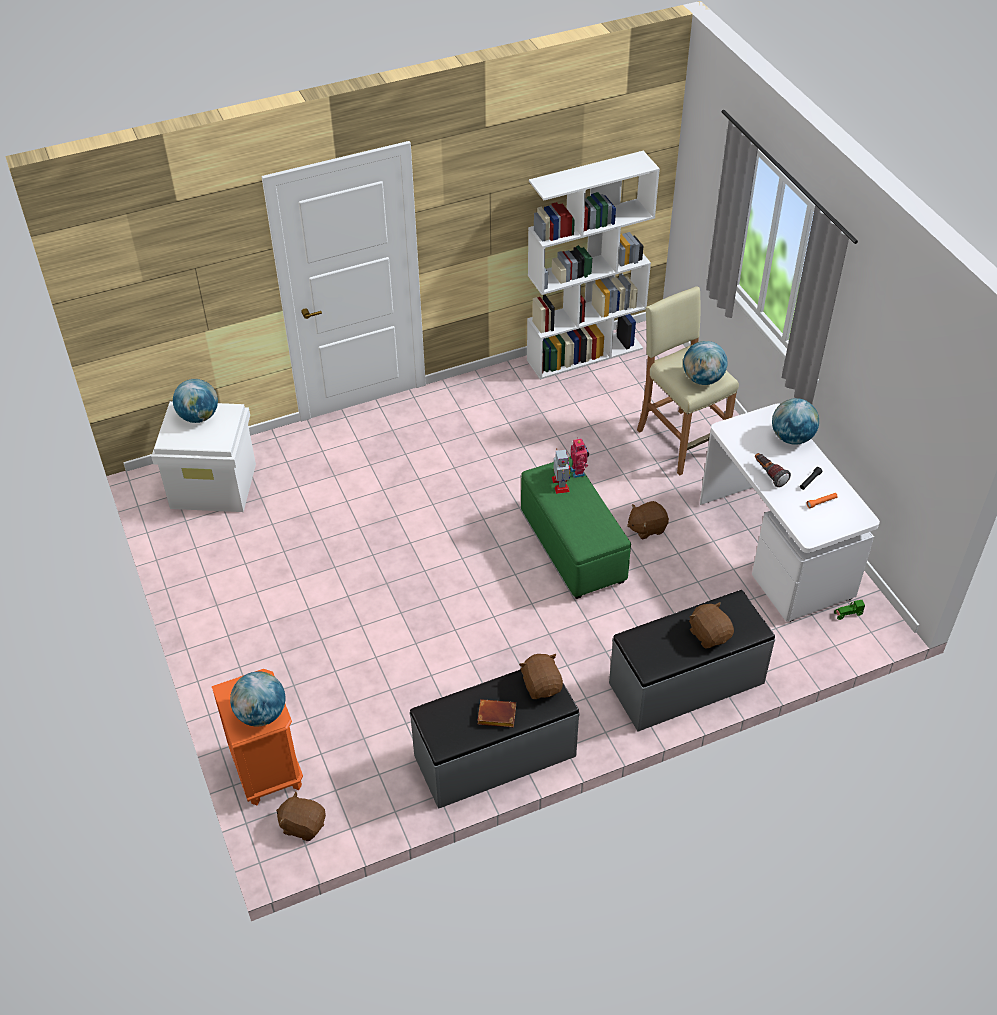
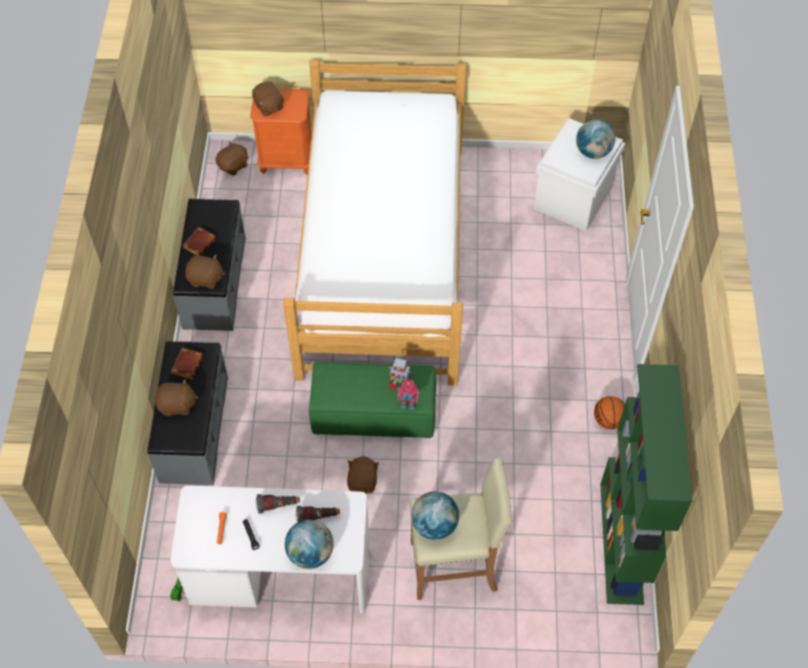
camera: 115 degrees right, 10 degrees up
(261, 714) = (268, 106): globe -> brown plush toy
(374, 612) = (383, 257): none -> bed
(473, 391) = (608, 420): none -> basketball
(585, 354) = (622, 543): white bookcase -> green bookcase
(658, 649) = (187, 364): none -> brown book
(757, 445) = (318, 517): none -> flashlight

